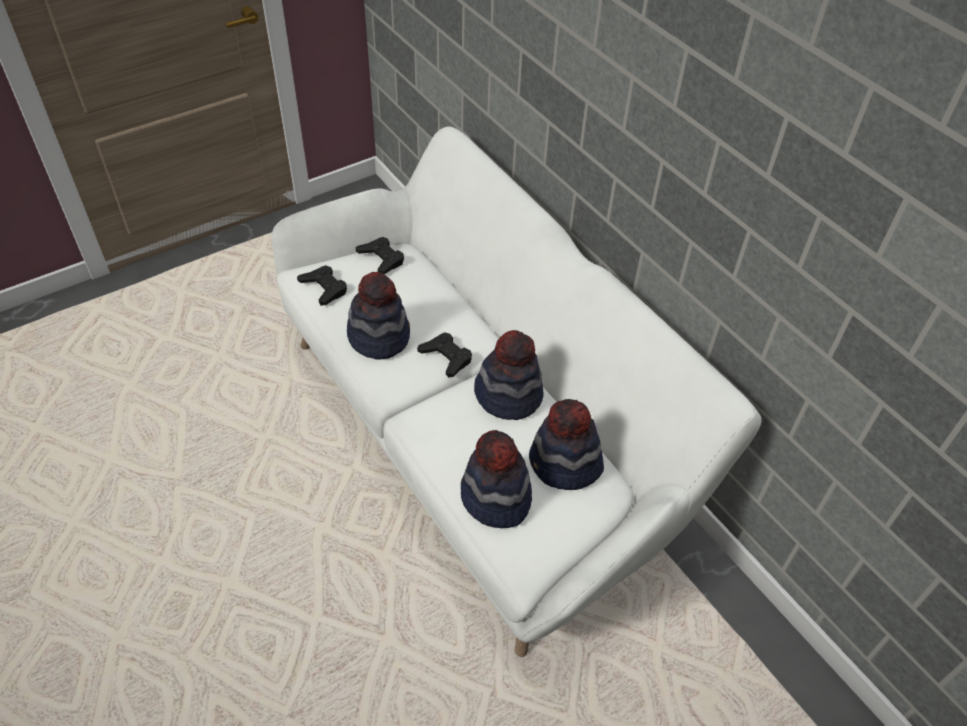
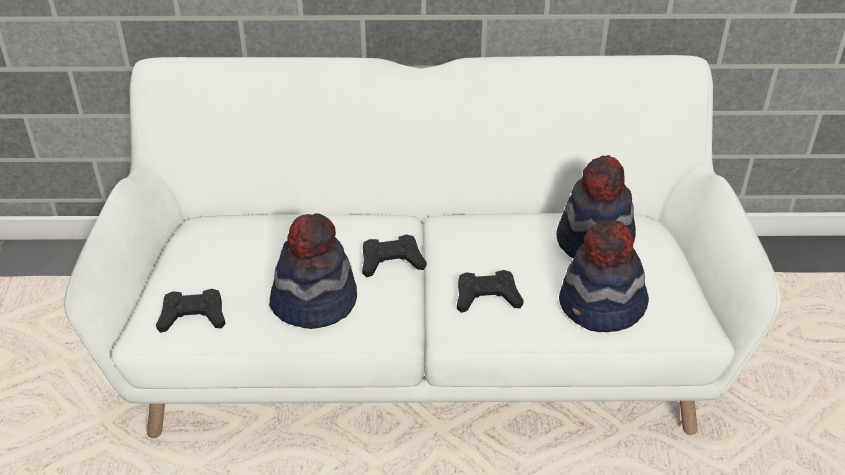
camera: 55 degrees left, 5 degrees down
(381, 259) = (195, 247): black game controller -> black game controller (487, 296)
(508, 395) = (481, 238): hat -> none

